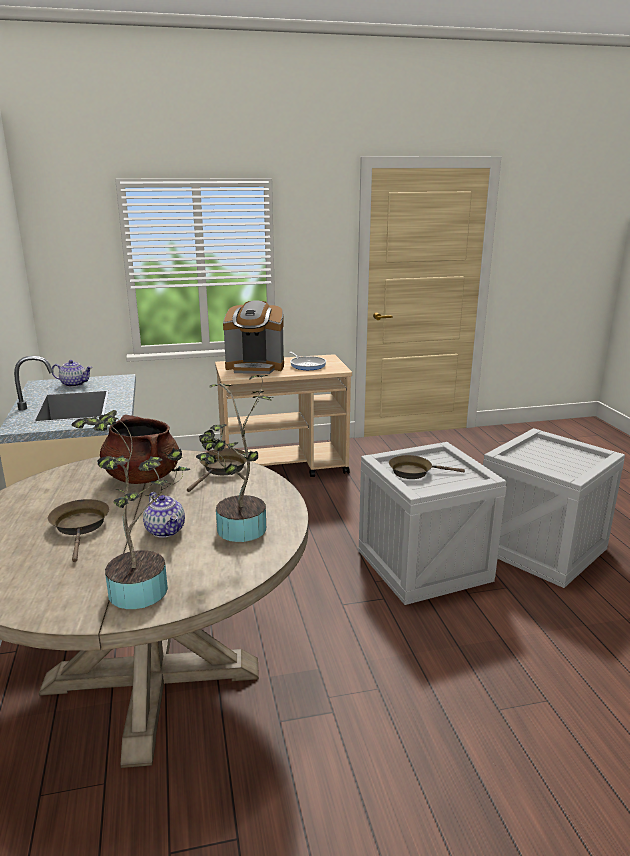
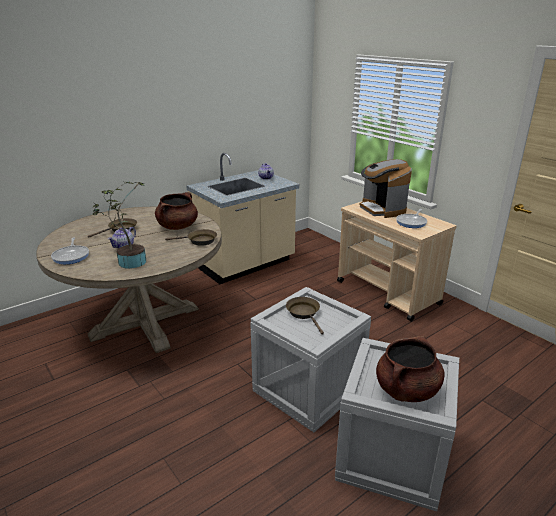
camera: 65 degrees right, 5 degrees up
(144, 588) = (71, 256): potted plant -> frying pan
(568, 460) = (406, 390): none -> brown cooking pot

